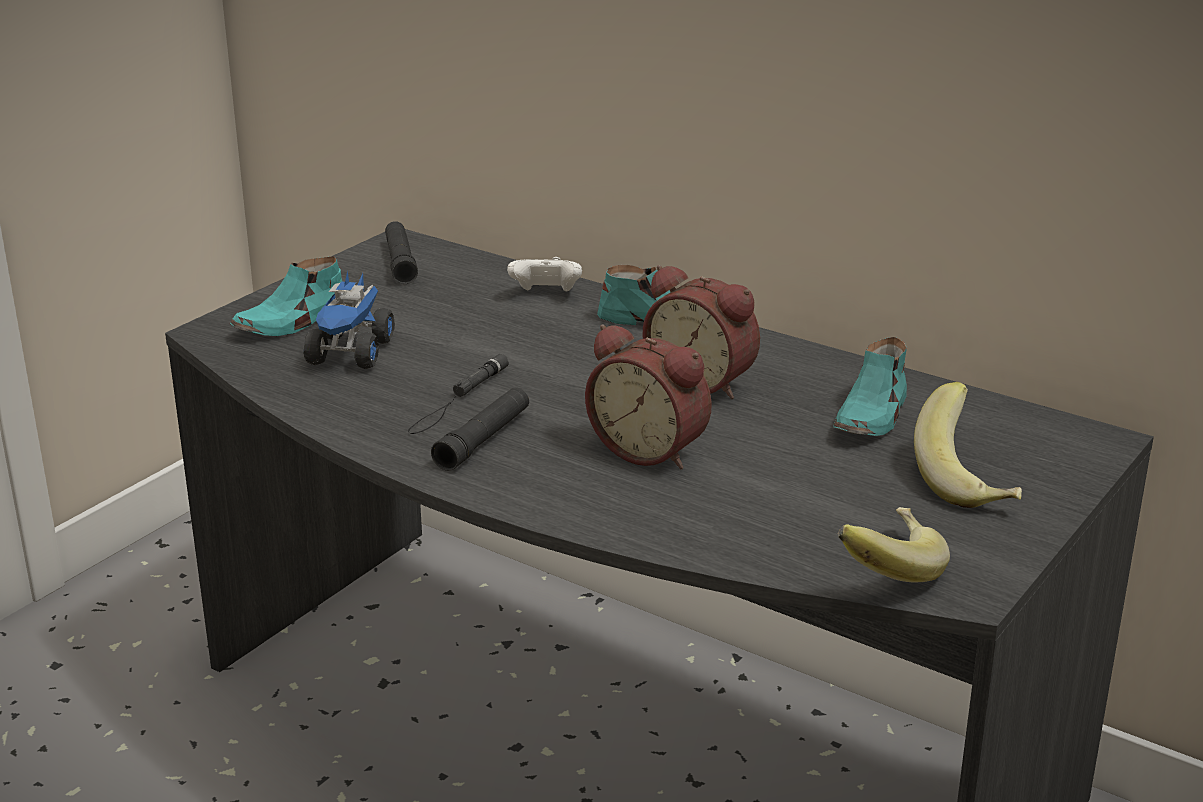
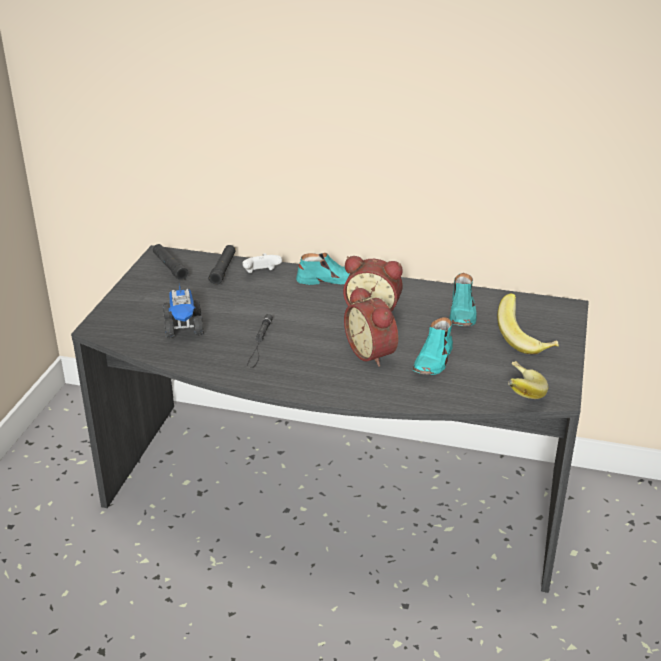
camera: 20 degrees left, 5 degrees up
(293, 322) = (138, 314): turquoise shoe -> turquoise shoe (434, 360)
(483, 439) = (288, 364): black flashlight -> black flashlight (223, 270)
(651, 449) = (373, 353): alarm clock -> alarm clock turned 45 degrees clockwise

